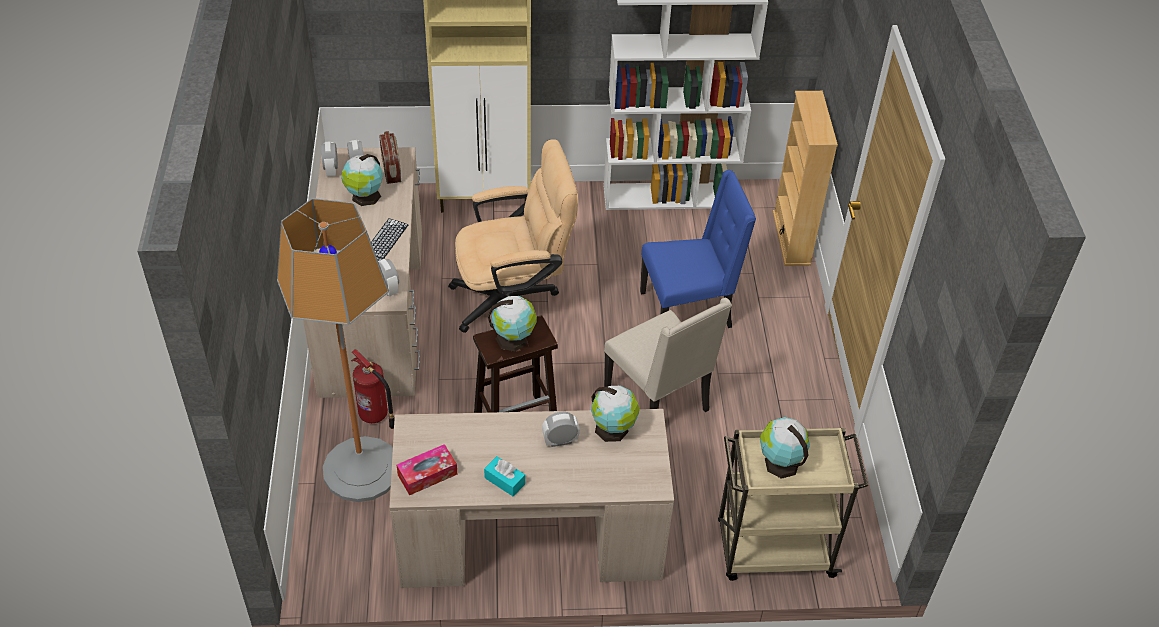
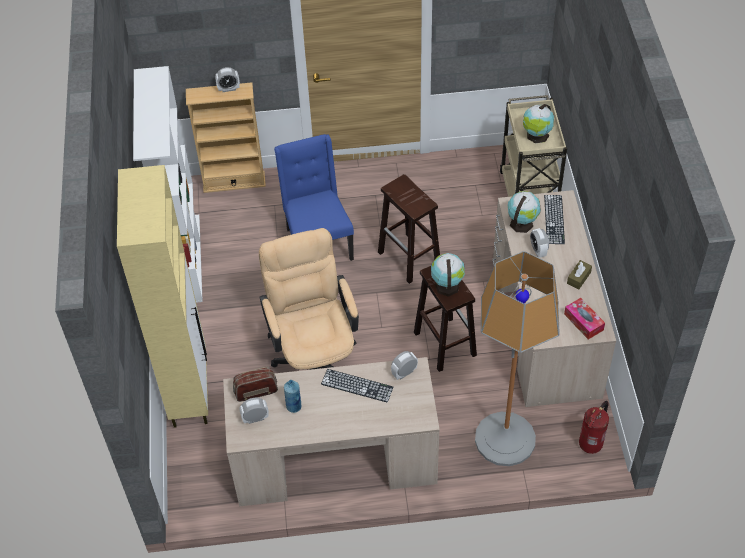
camera: 90 degrees left, 5 degrees up
(331, 170) = (258, 439): alarm clock -> alarm clock (228, 89)
(365, 197) = (294, 406): globe -> blue bottle
(375, 416) = (450, 439): fire extinguisher -> fire extinguisher (591, 443)
(504, 481) = (578, 278): turquoise tissue box -> brown tissue box
(616, 468) = (554, 219): none -> keyboard
(659, 400) = (410, 258): beige chair -> brown stool

